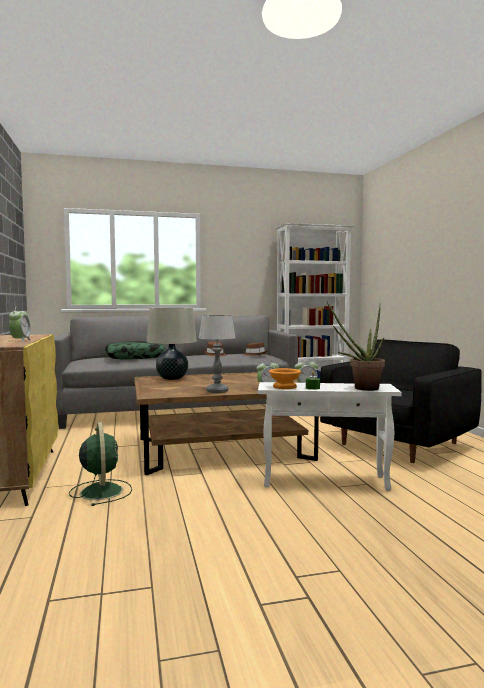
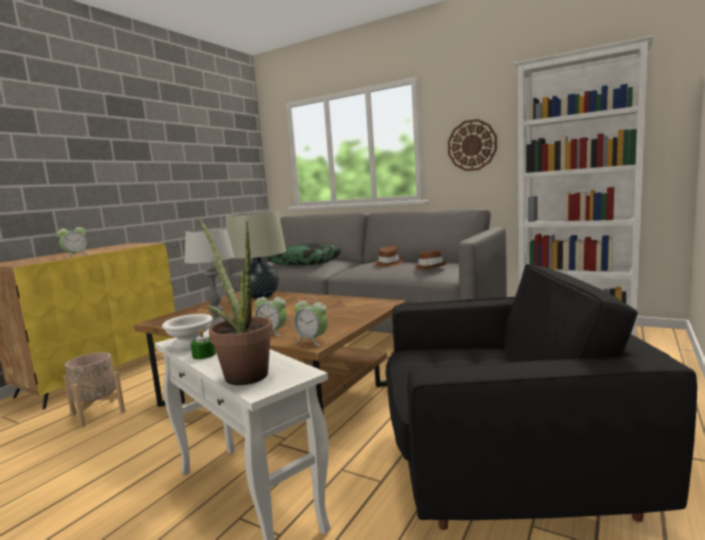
camera: 45 degrees right, 5 degrees up
(101, 491) = (97, 413): green fan -> beige planter
(240, 271) = (472, 145): none -> wall clock
(283, 387) = (189, 344): orange bowl -> white bowl

